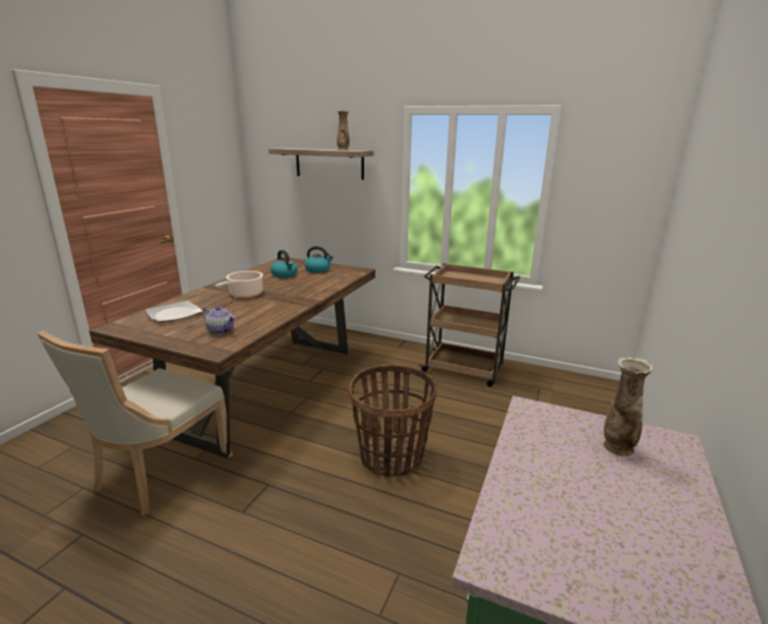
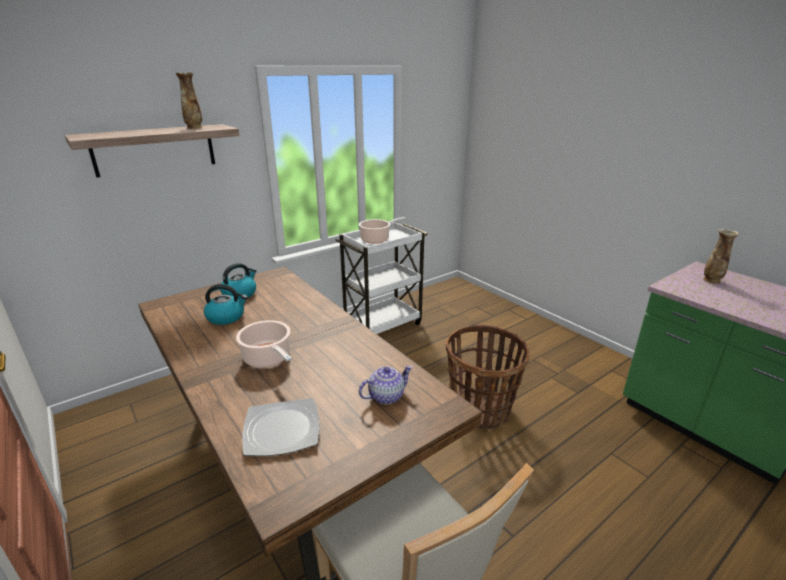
camera: 60 degrees left, 5 degrees up
(464, 370) = (383, 325): brown cart -> white cart
(467, 278) = (377, 239): none -> cooking pot

